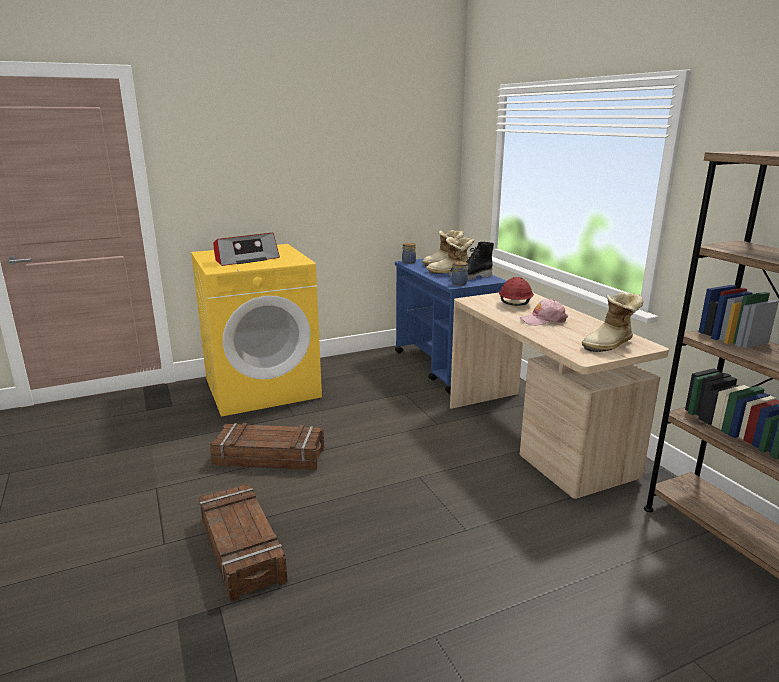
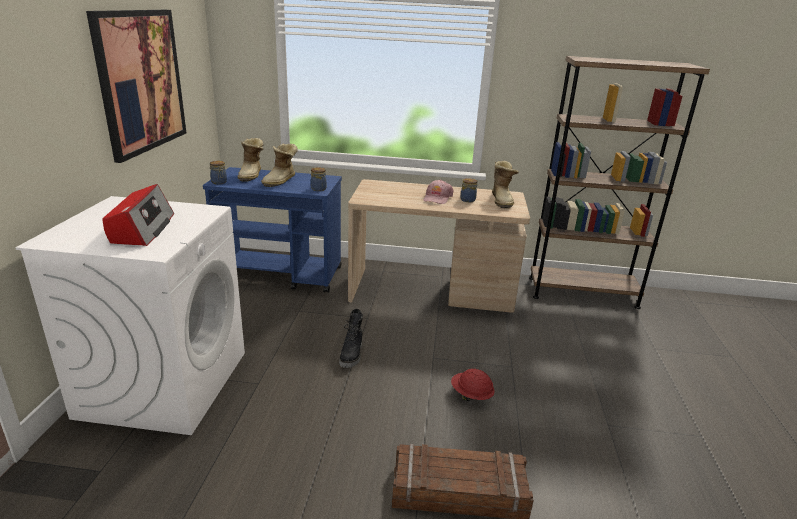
camera: 60 degrees left, 5 degrees up
(263, 387) = (165, 383): yellow washing machine -> white washing machine
(269, 456) = (320, 425): crate -> none
(348, 166) = (141, 81): none -> picture
(471, 277) = (309, 181): black boot -> black boot (352, 354)
(515, 304) = (393, 192): red hard hat -> red hard hat (471, 395)
(570, 331) = (467, 200): none -> jar

